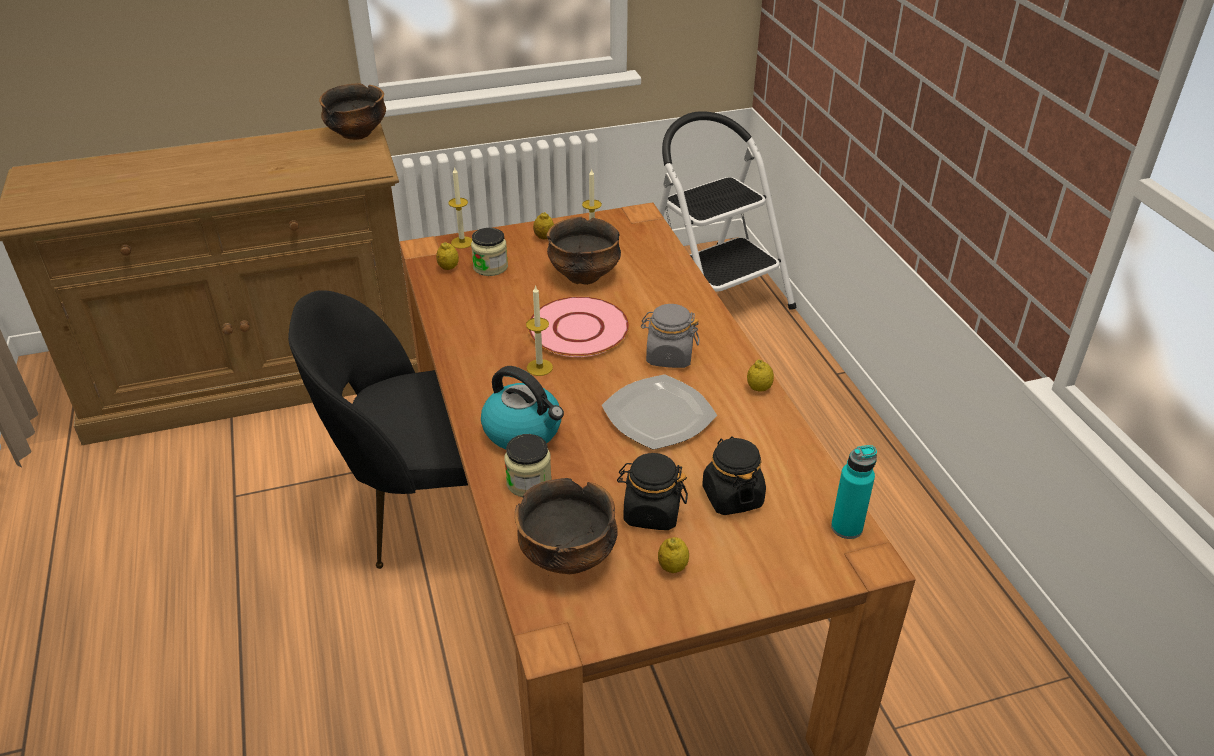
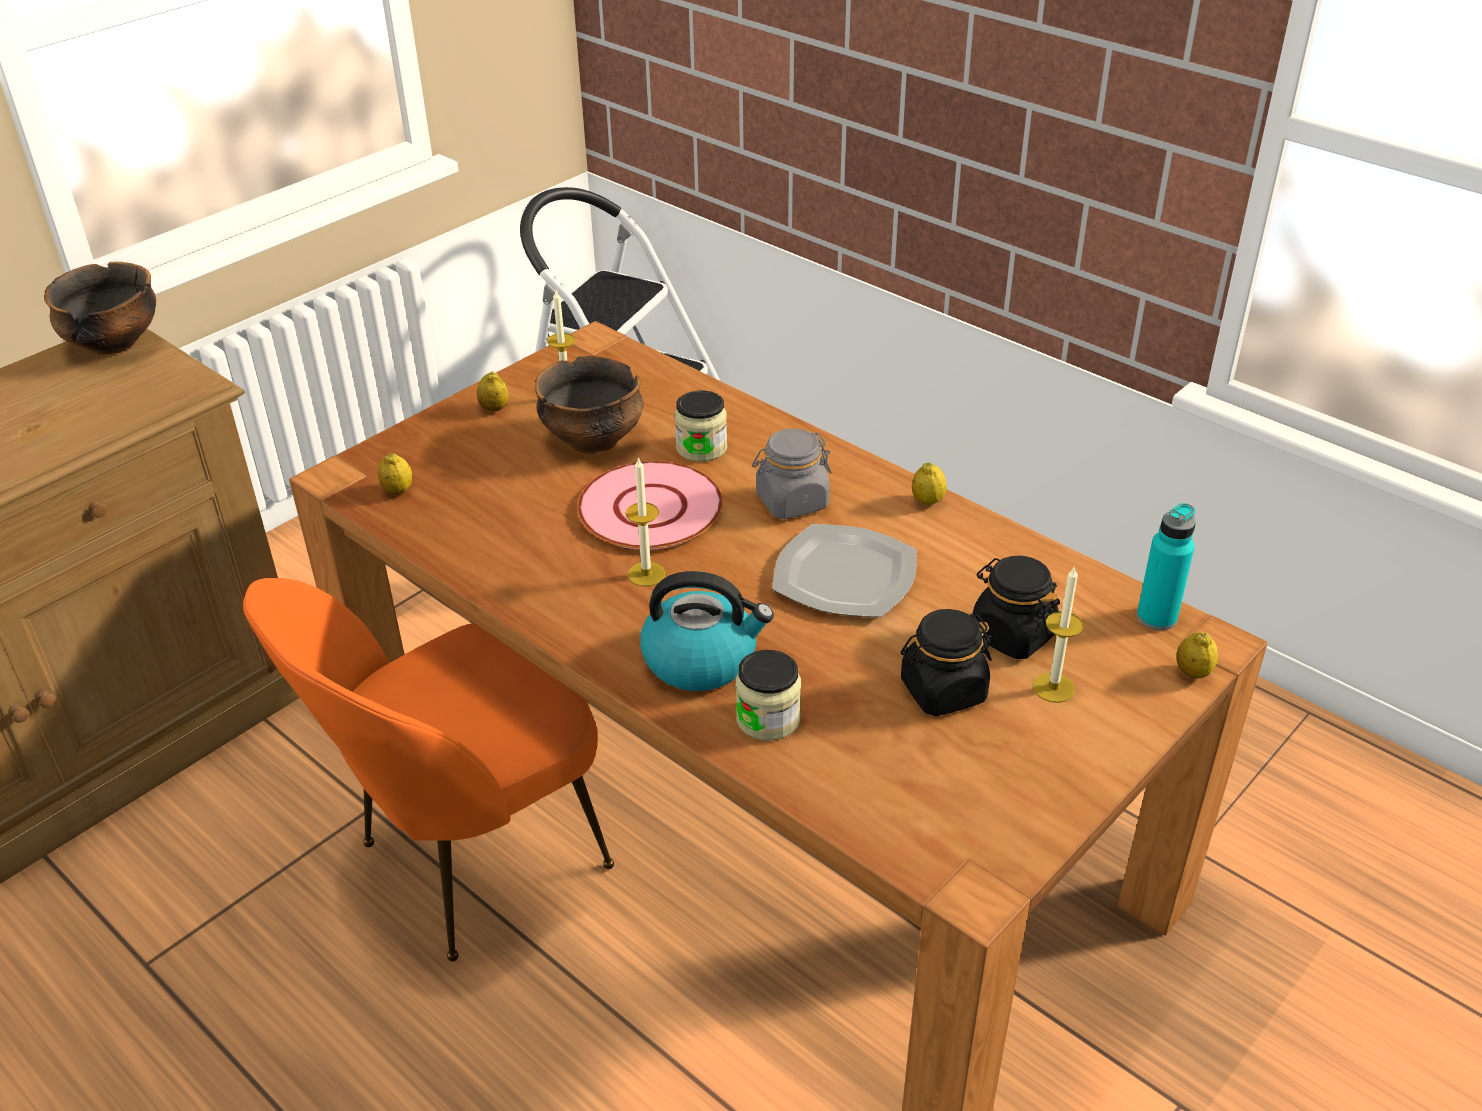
camera: 30 degrees left, 0 degrees up
(426, 518) = (468, 866): black chair -> orange chair
(462, 242) = (384, 451): candle -> candle (1053, 687)
(490, 267) = (457, 470): jar -> jar (701, 448)
(569, 556) = (899, 784): bowl -> none
(672, 567) = (1023, 742): lemon -> lemon (1193, 672)

